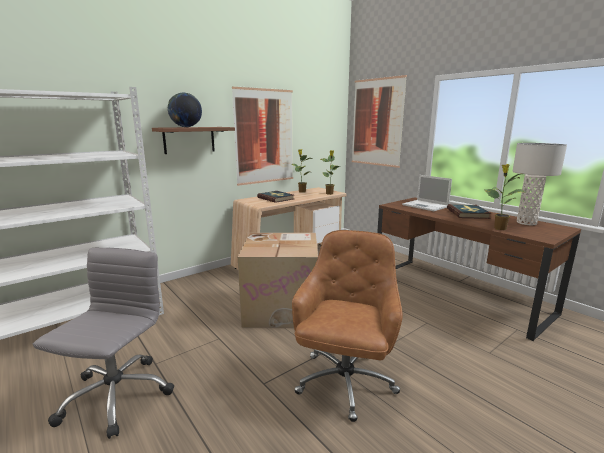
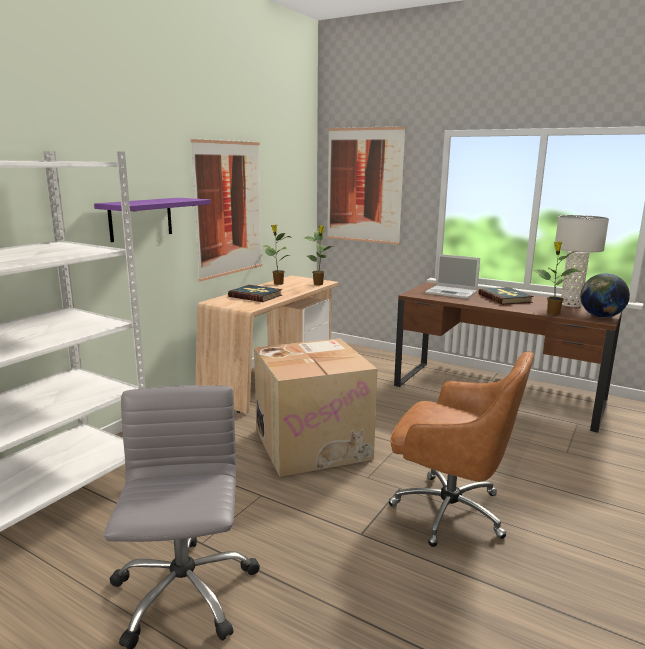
camera: 20 degrees left, 0 degrees up
(186, 127) = (146, 201): globe -> globe (600, 317)
(189, 140) = (141, 219): brown shelf -> purple shelf
(346, 382) = (449, 511): brown office chair -> brown office chair turned 120 degrees clockwise

